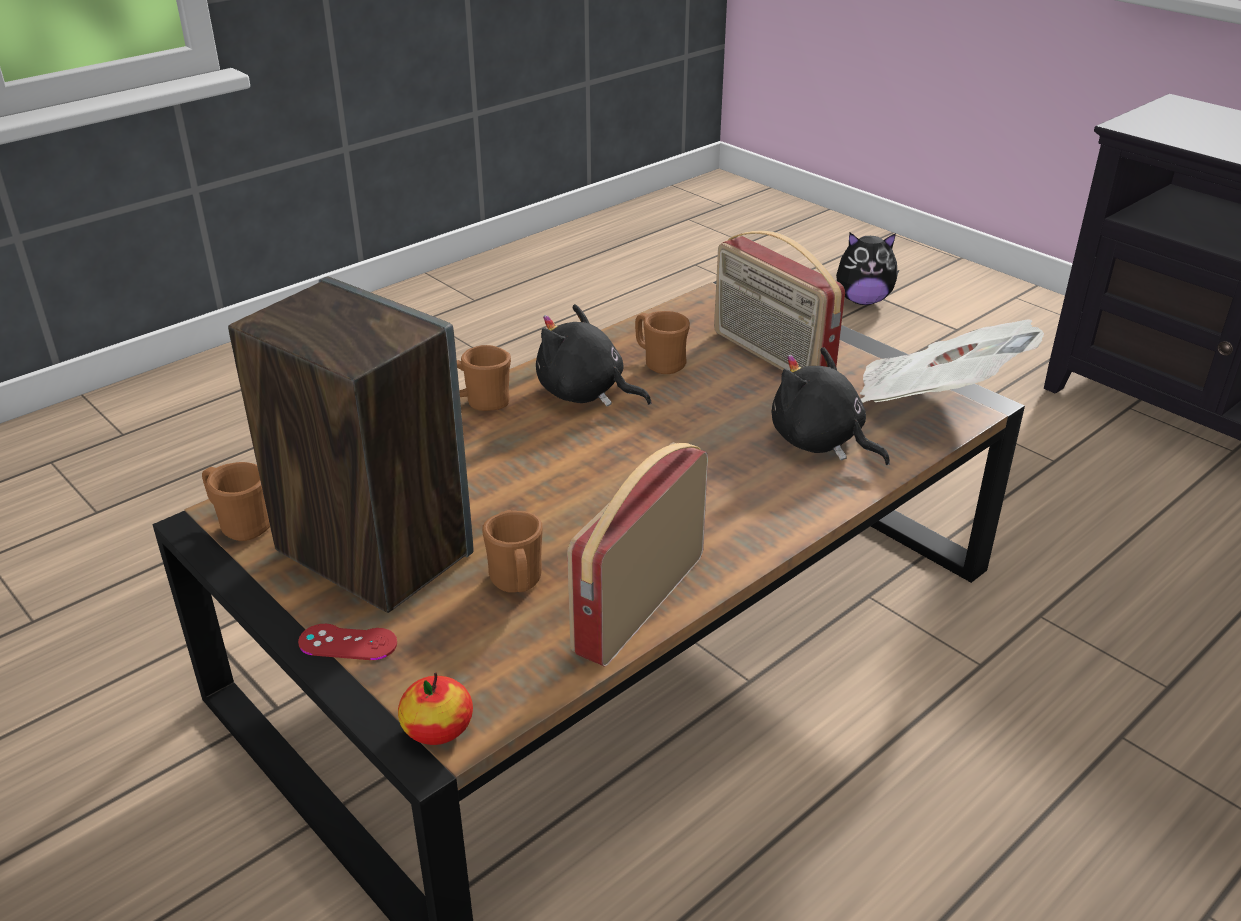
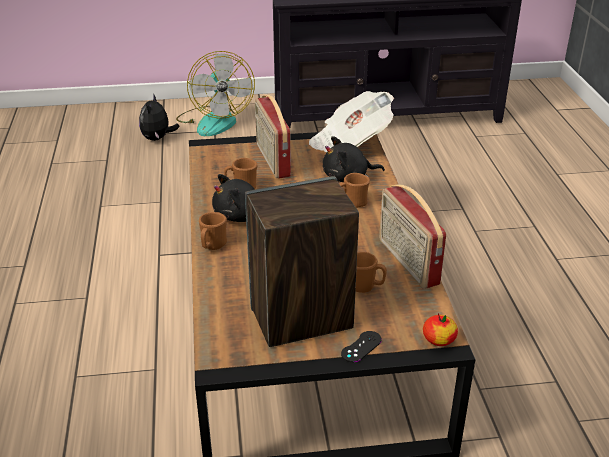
camera: 55 degrees left, 0 degrees up
(240, 524) = (232, 354): brown mug -> brown mug (352, 203)
(348, 643) = (361, 347): red game controller -> black game controller
(770, 356) = (272, 160): radio -> radio turned 75 degrees clockwise
(862, 300) = (158, 138): plush toy -> plush toy turned 150 degrees clockwise
(981, 317) = (214, 120): none -> fan

